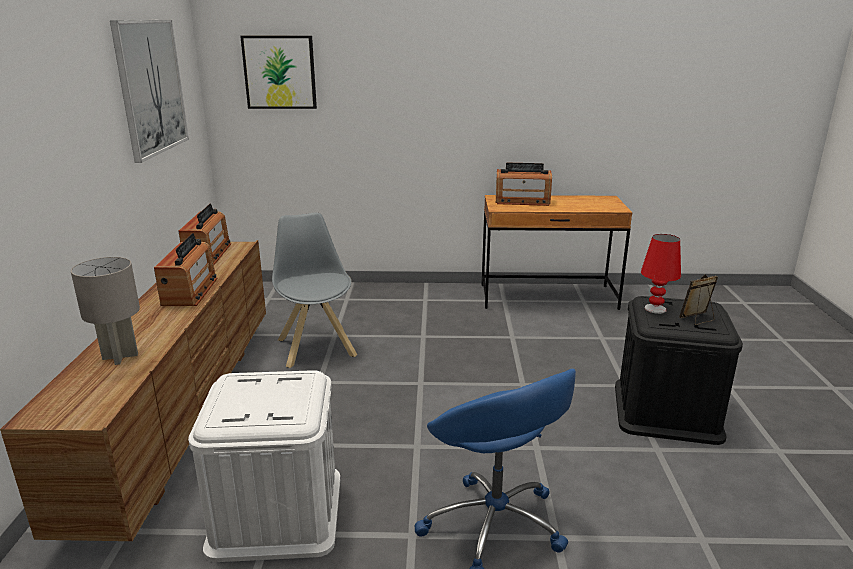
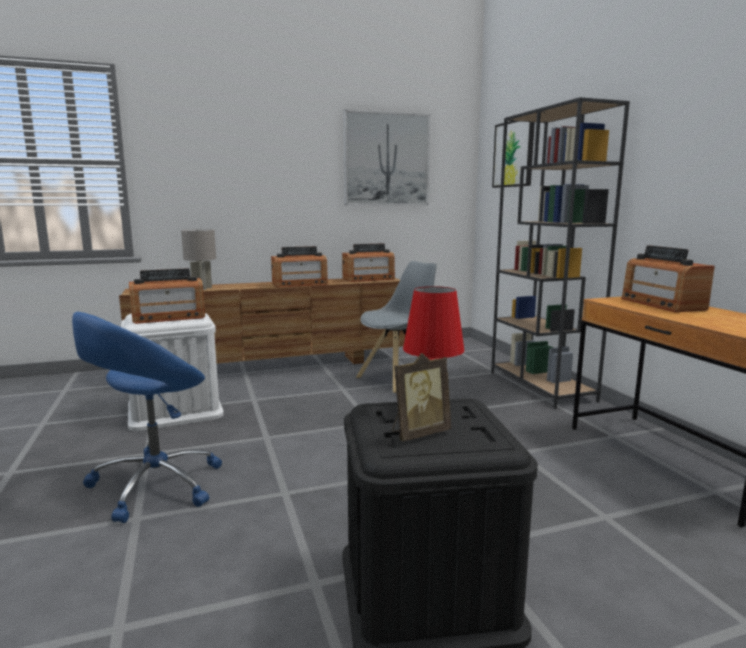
camera: 70 degrees right, 10 degrees down
(278, 395) = (169, 317): none -> radio
(398, 293) = (542, 386): none -> bookcase
(697, 319) = (418, 433): picture frame -> picture frame turned 105 degrees clockwise

